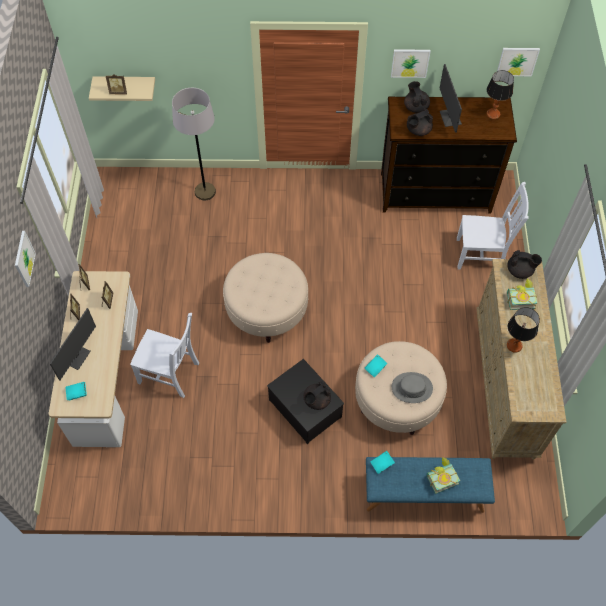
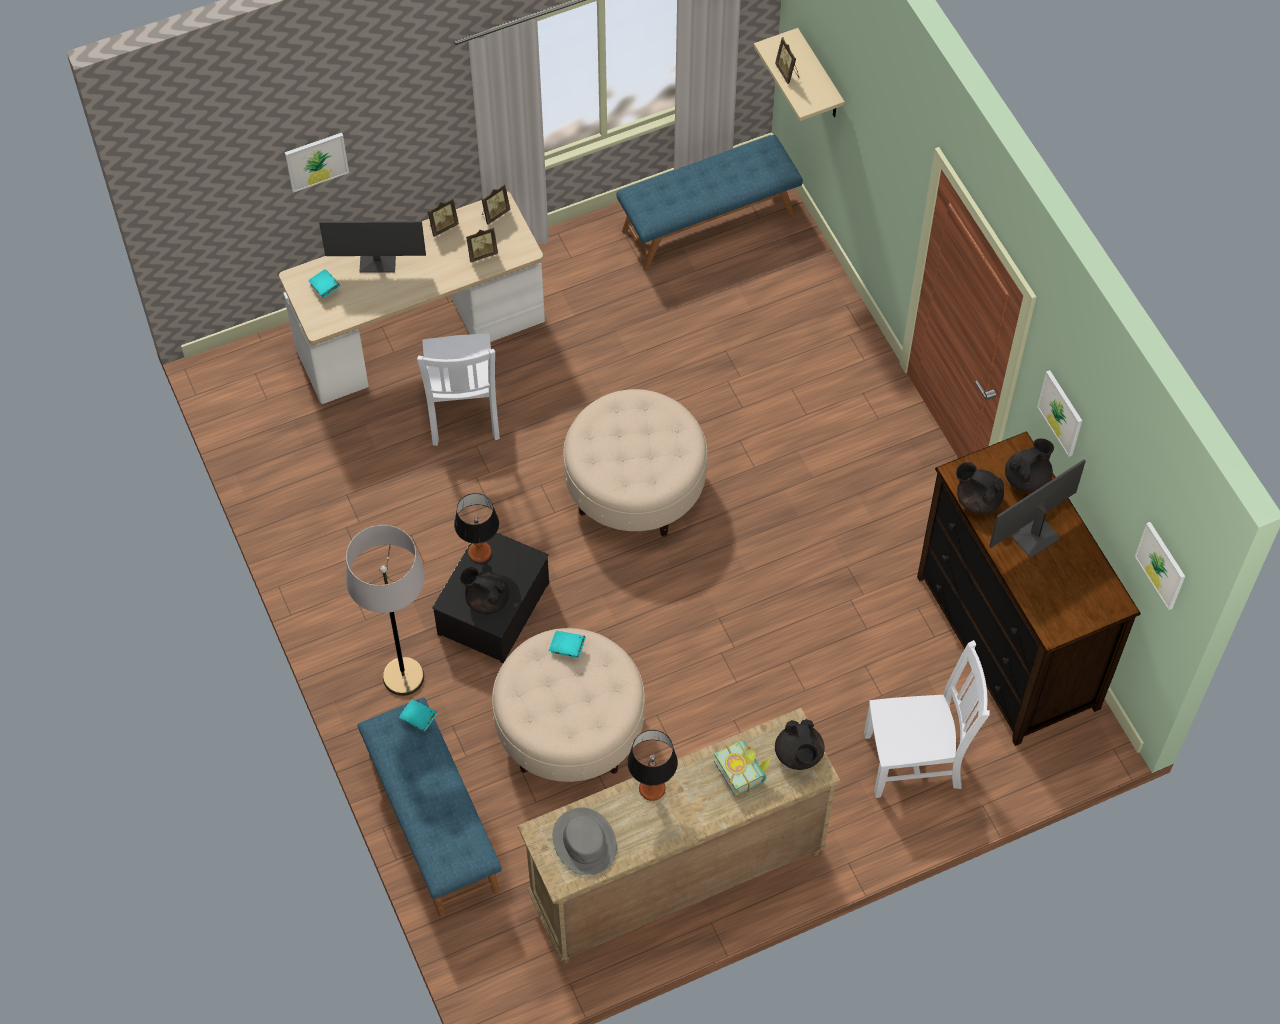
camera: 65 degrees right, 0 degrees up
(24, 259) = (427, 104): picture -> picture (316, 161)
(124, 211) = (708, 222): none -> blue bench
(205, 192) = (807, 309): grey floor lamp -> grey floor lamp (403, 677)
(412, 388) = (558, 709): grey hat -> grey hat (585, 842)
(440, 477) = (433, 804): book -> none
(482, 254) = (916, 760): white chair -> white chair turned 75 degrees counterclockwise
(493, 114) = (1083, 597): table lamp -> table lamp (480, 552)

